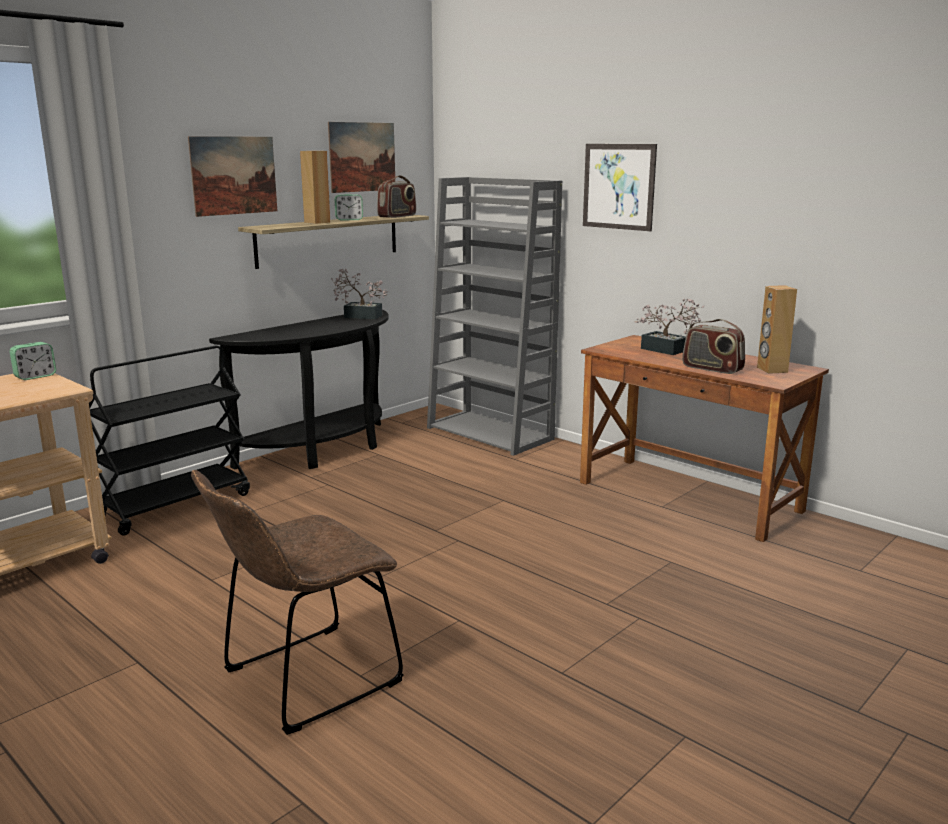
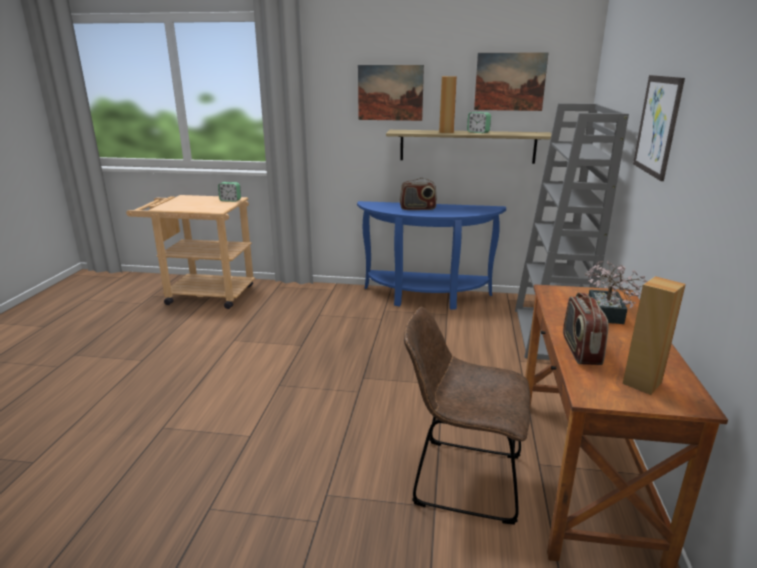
camera: 55 degrees right, 5 degrees up
(176, 505) = (304, 295): black cart -> none
(304, 681) = (147, 412): brown chair -> brown chair (461, 478)
(324, 450) = (426, 297): black console table -> blue console table
(359, 316) = (474, 208): potted plant -> none
(397, 216) = (527, 133): radio -> radio (417, 208)

